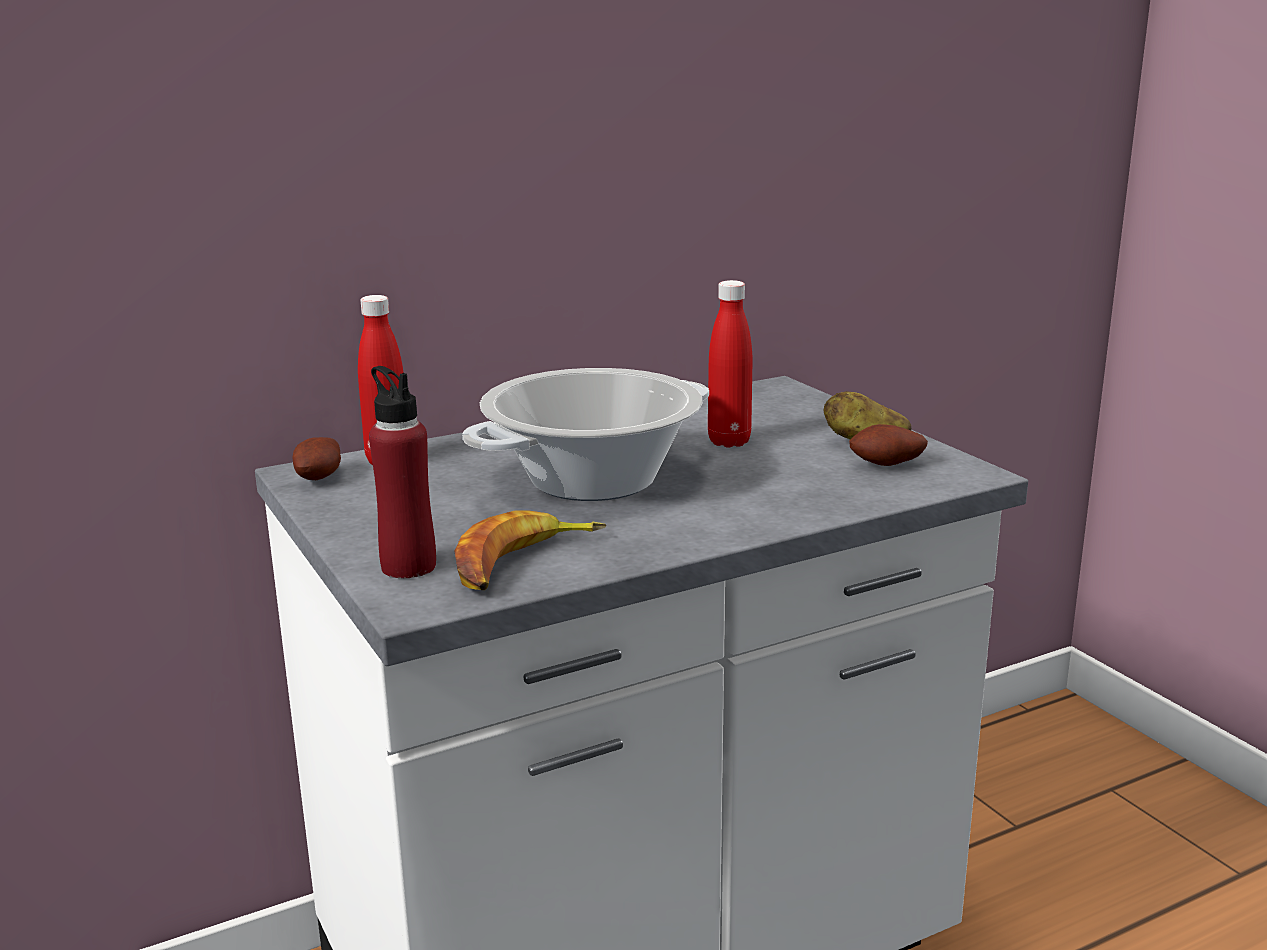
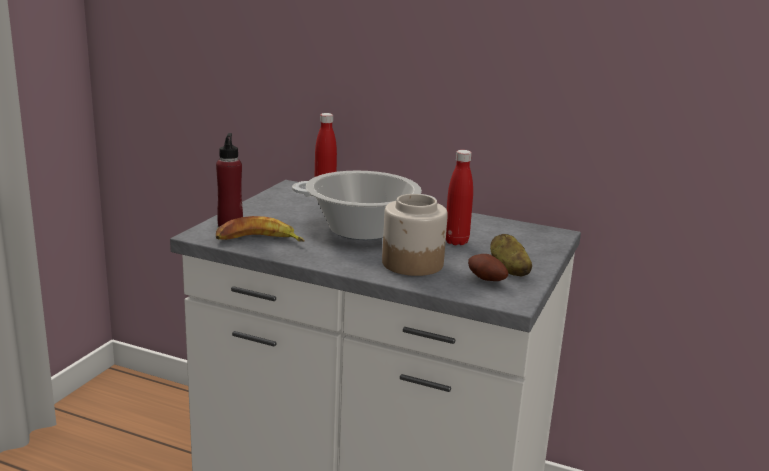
camera: 50 degrees right, 0 degrees up
(321, 478) = (291, 190): potato -> none
(776, 488) = (413, 264): none -> jar

